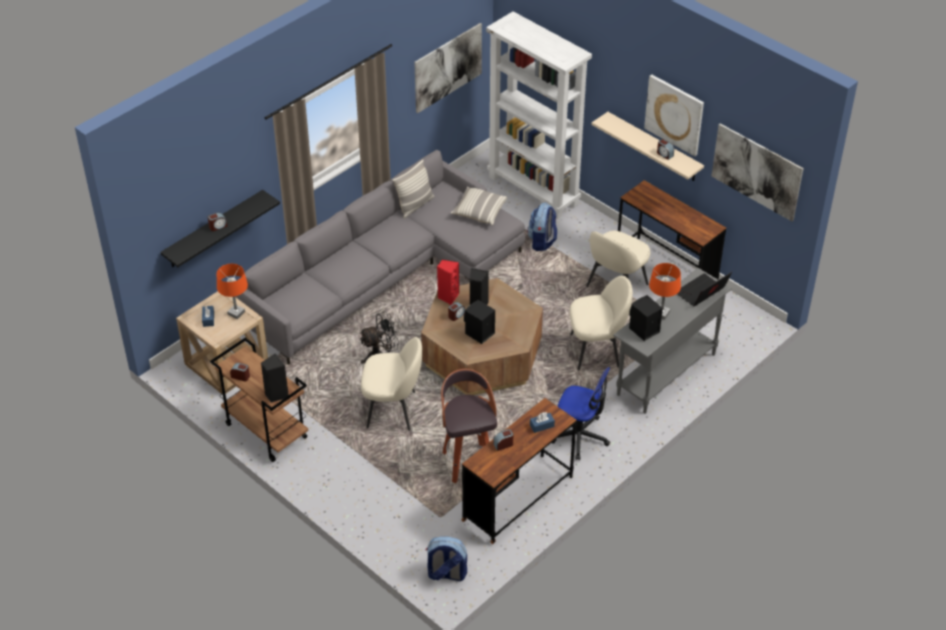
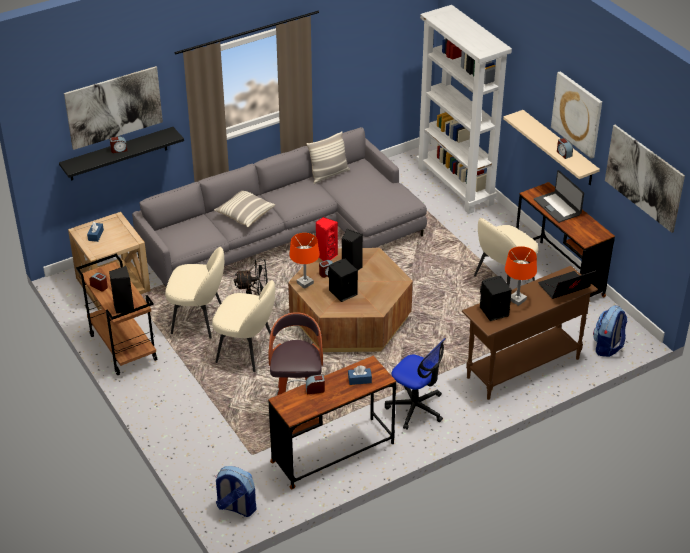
camera: 15 degrees right, 5 degrees down
(236, 313) = (122, 234): orange table lamp -> orange table lamp (305, 283)
(448, 67) = (384, 51): picture -> picture (114, 107)
(479, 212) = (386, 189): pillow -> pillow (245, 214)
(542, 241) = (446, 230): backpack -> backpack (608, 347)
(596, 350) = (462, 334): beige chair -> beige chair (199, 320)
(662, 206) = (557, 207): none -> laptop
(665, 374) = (522, 368): grey console table -> brown console table

